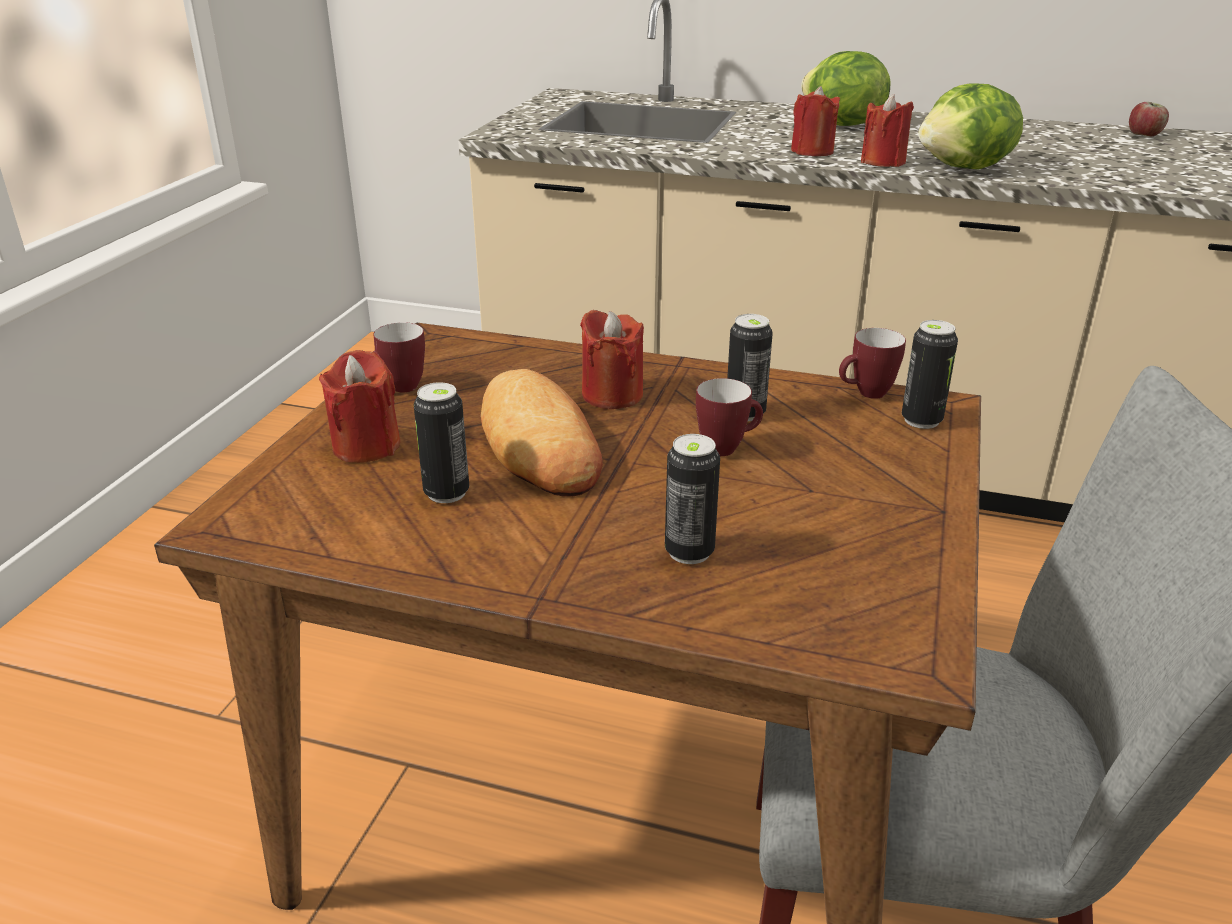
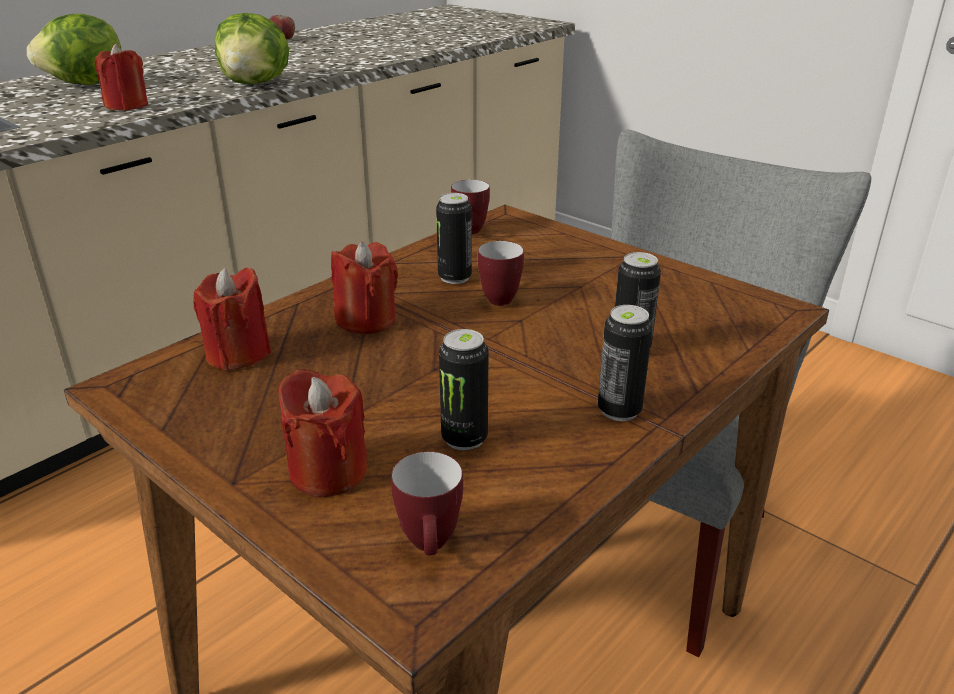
camera: 65 degrees left, 0 degrees up
(398, 389) = (220, 429): mug -> mug (431, 547)
(540, 444) = (421, 372): bread -> none
(883, 162) = (197, 96): red candle -> red candle (238, 354)
(921, 420) = (521, 228): can -> can (619, 410)

